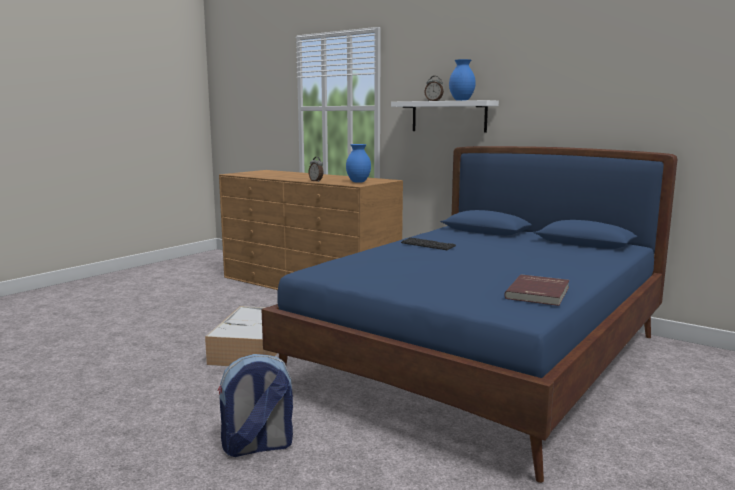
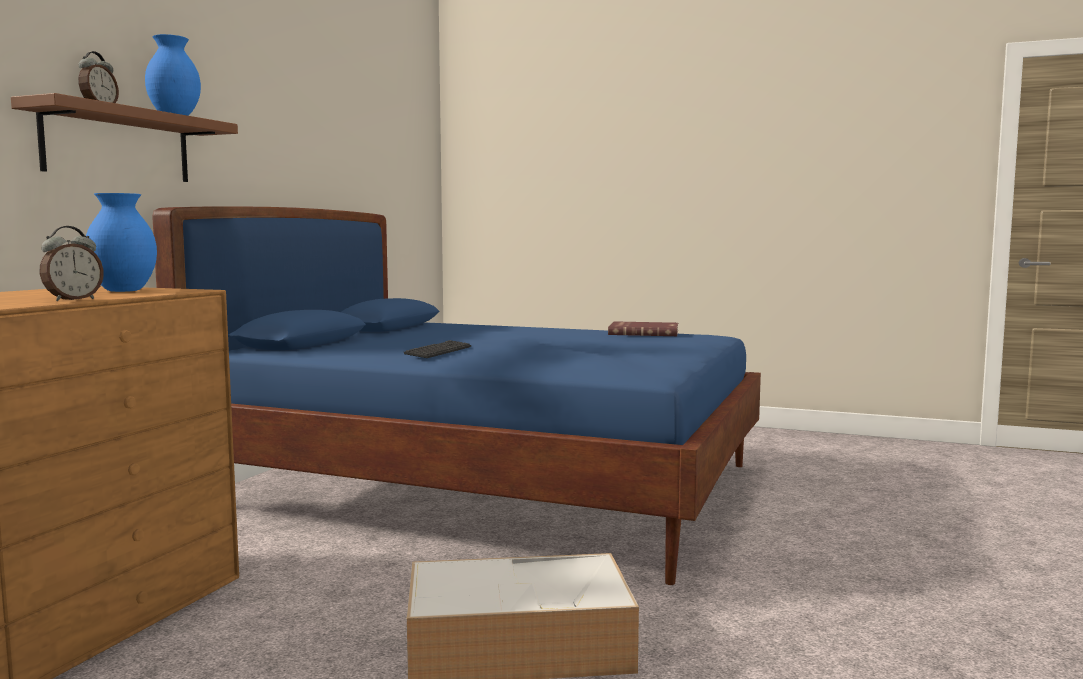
camera: 105 degrees left, 5 degrees down
(257, 447) = (839, 568): backpack -> none
(448, 116) = (118, 145): white shelf -> brown shelf

